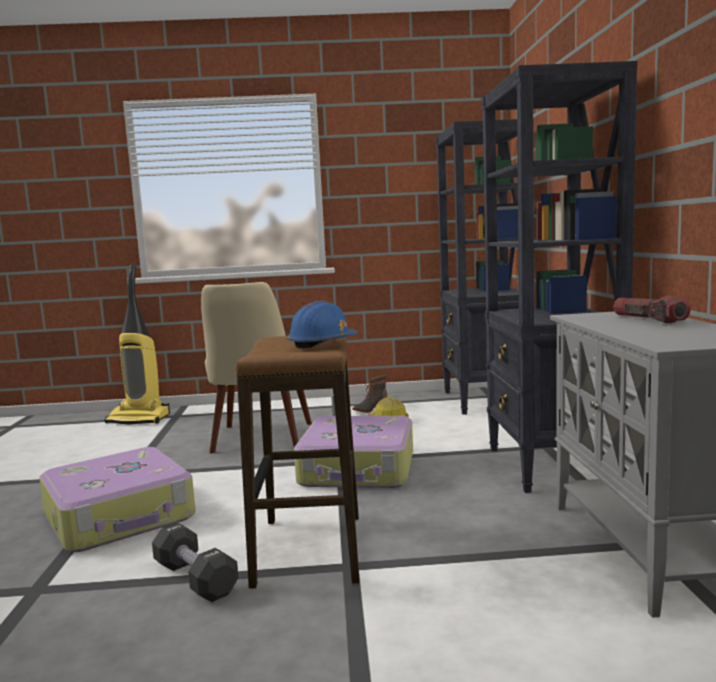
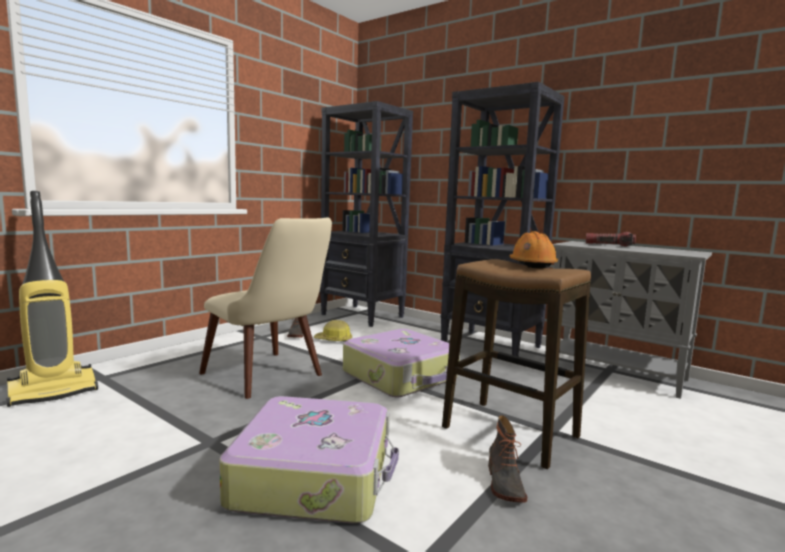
camera: 50 degrees left, 0 degrees up
(195, 579) = (503, 483): black dumbbell -> boot
(322, 344) = (531, 265): blue hard hat -> orange hard hat

